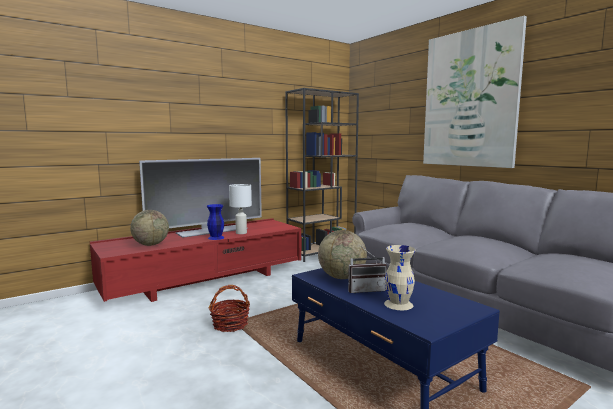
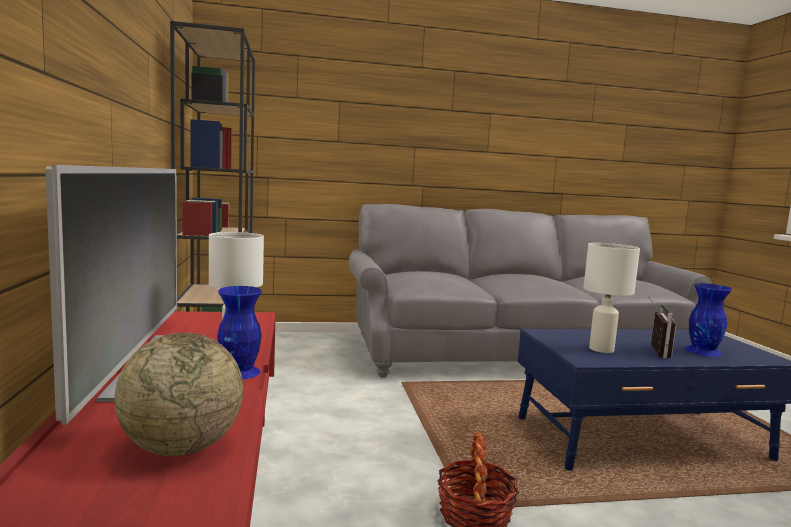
camera: 65 degrees left, 0 degrees up
(342, 277) = (601, 349): globe -> white table lamp
(399, 304) = (703, 351): beige vase -> blue vase
(469, 99) = (436, 105): picture -> none

